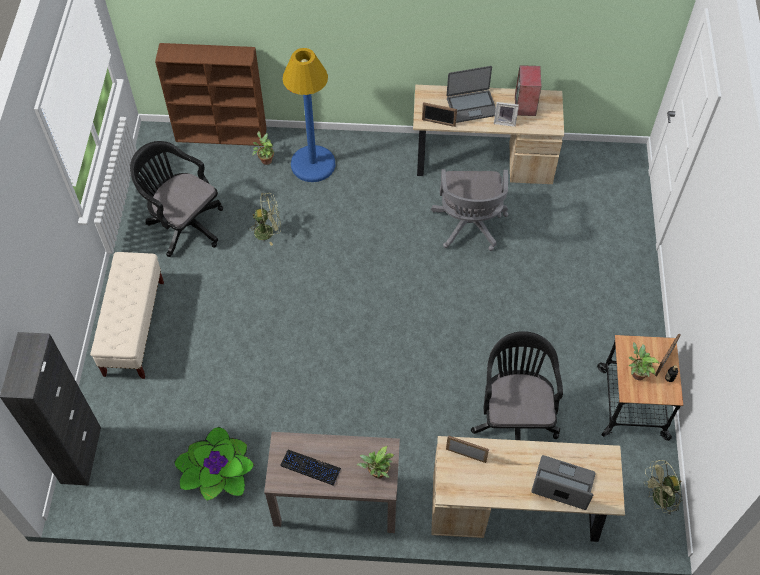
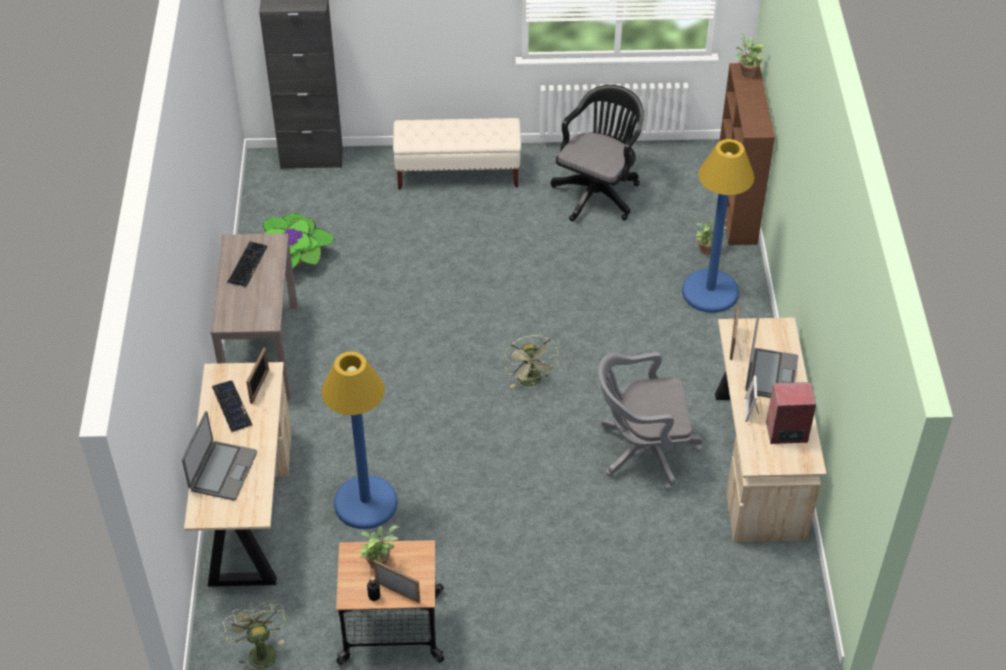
camera: 85 degrees right, 10 degrees down
(268, 231) = (600, 262): green fan -> green fan (531, 381)
(377, 473) = (240, 315): potted plant -> potted plant (746, 72)
(471, 106) = (770, 375): laptop -> laptop turned 150 degrees counterclockwise
(489, 478) = (231, 407): none -> keyboard
(514, 417) = (366, 503): black office chair -> blue floor lamp

